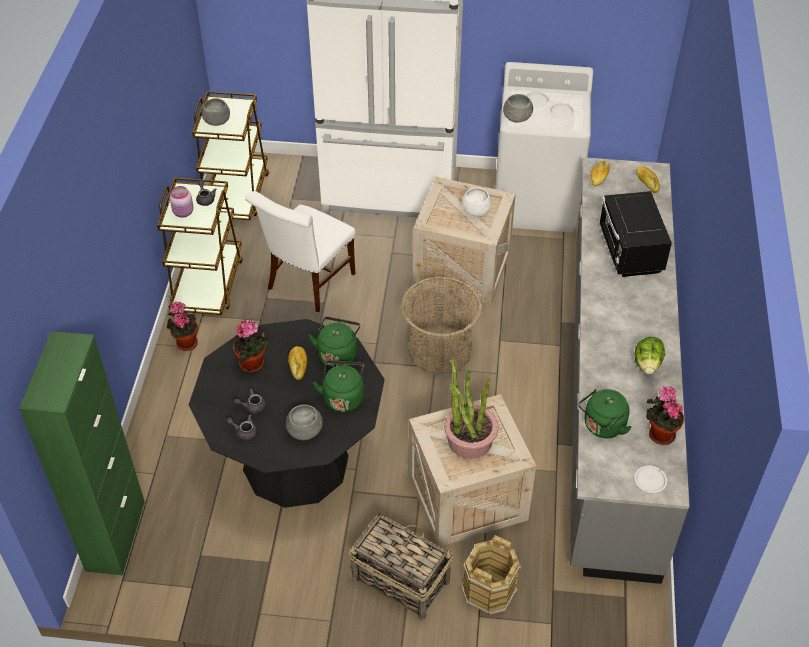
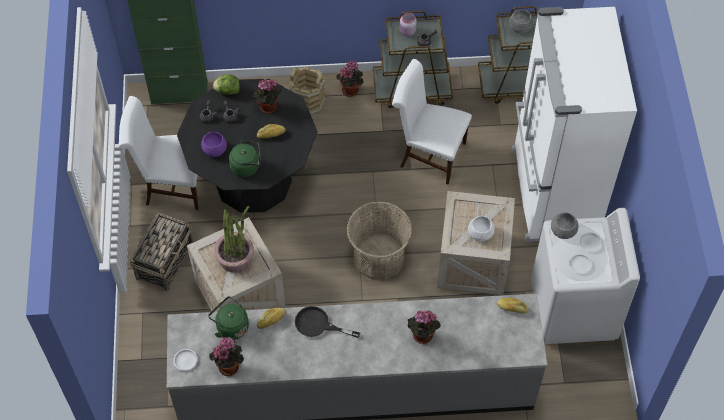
camera: 80 degrees right, 10 degrees up
(275, 561) = (171, 185): none -> white chair
(305, 430) = (214, 149): grey bowl -> purple bowl
(337, 354) = (286, 156): green kettle -> none
(488, 590) = (163, 316): brown bucket -> brown bucket (307, 101)
(607, 339) = (318, 325): none -> black frying pan
(630, 252) = (421, 336): black microwave -> potted plant
(647, 183) = (514, 346): bread -> bread (271, 320)
(647, 364) = (297, 354): lettuce -> lettuce (227, 91)

